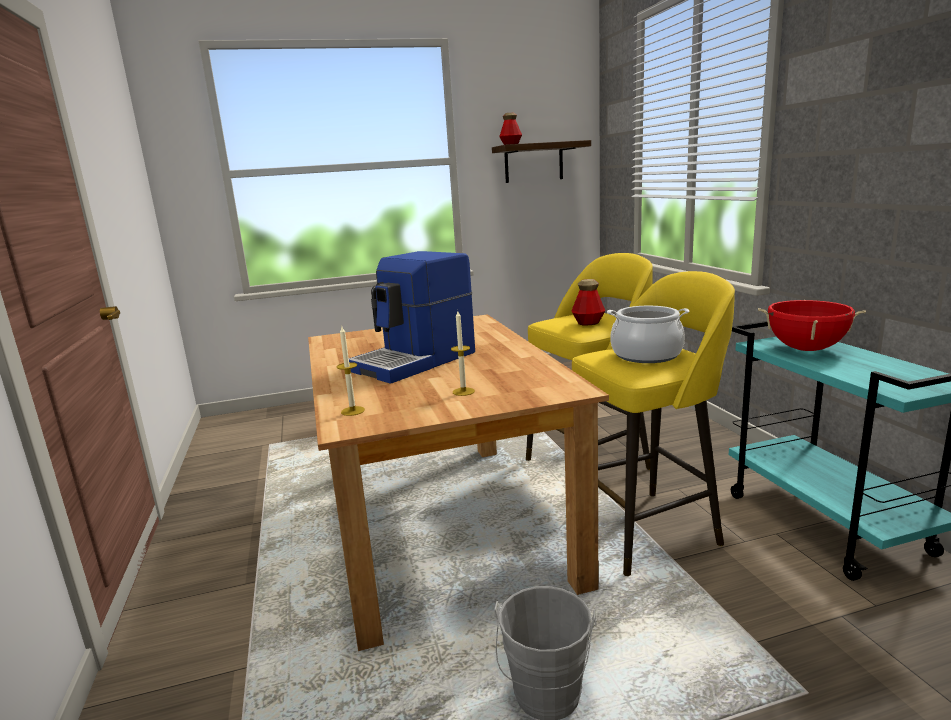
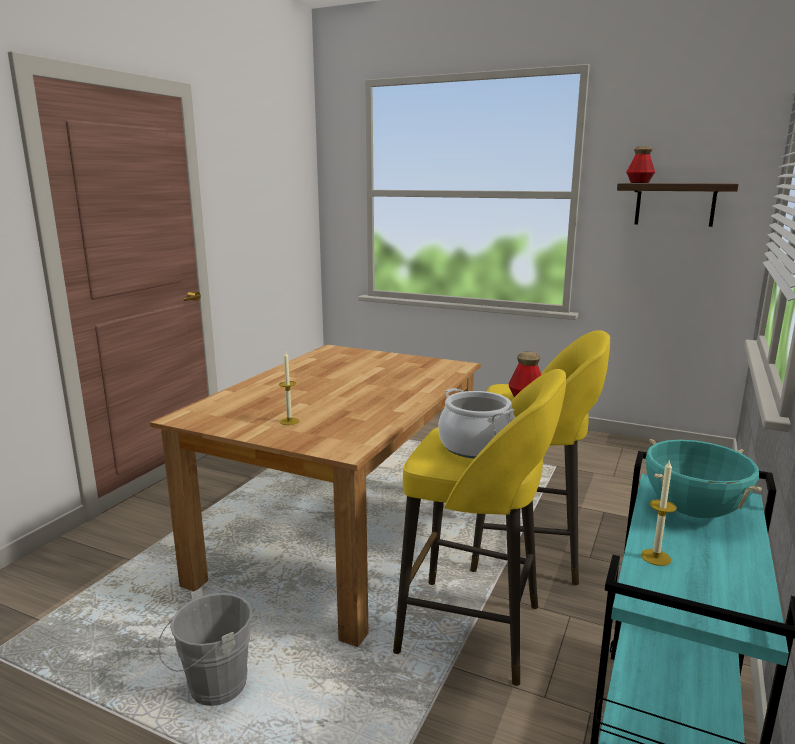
camera: 40 degrees right, 0 degrees up
(352, 411) = (210, 408): candle -> candle (655, 557)
(416, 361) = (327, 387): coffee machine -> none
(806, 349) = (693, 511): red cooking pot -> turquoise cooking pot

